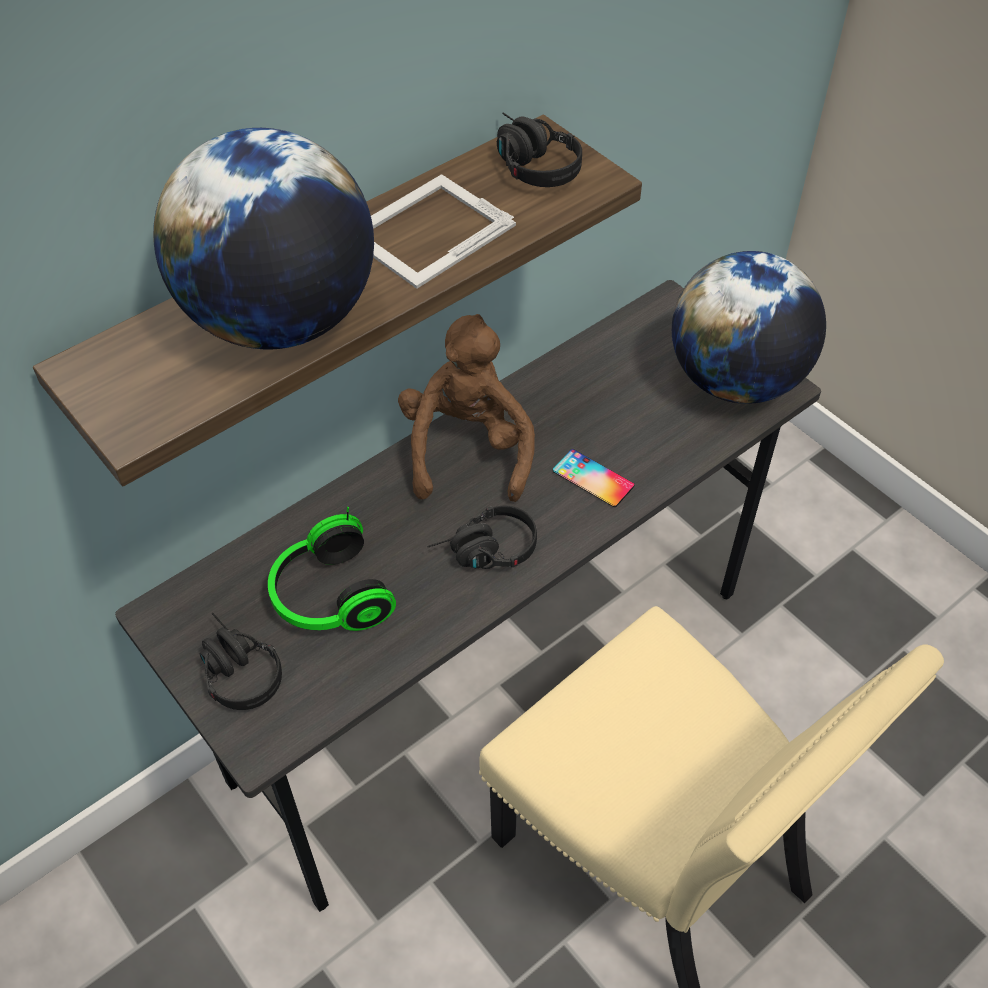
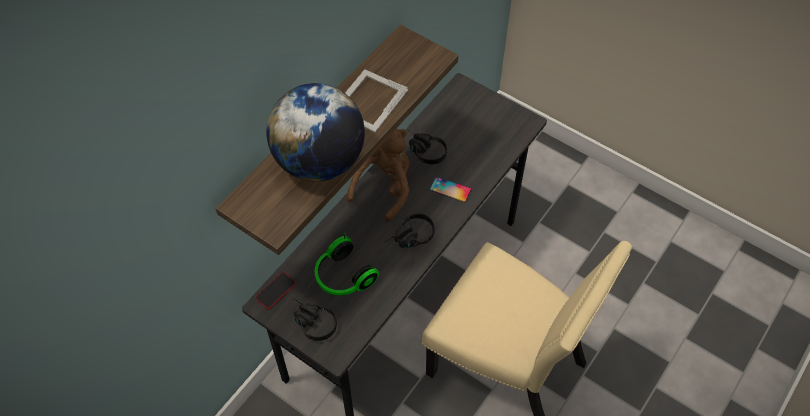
camera: 15 degrees left, 5 degrees up
(191, 594) = (275, 291): none -> phone
(467, 449) = (384, 187): brown plush toy -> brown plush toy turned 45 degrees clockwise
(528, 163) = (403, 54): black headphones -> black headphones (423, 150)
(736, 380) = (505, 123): globe -> none

